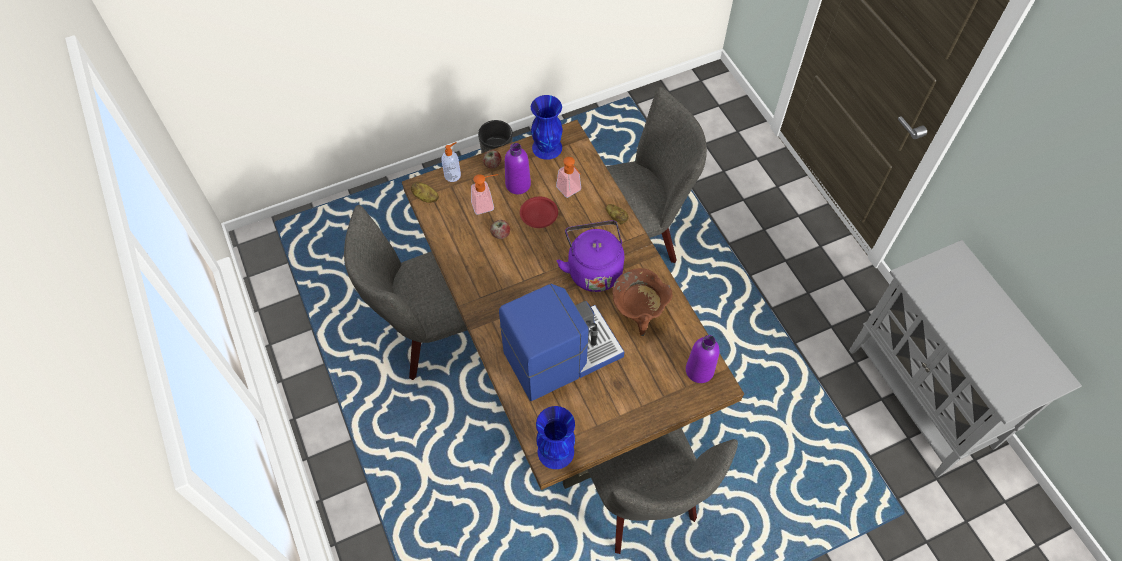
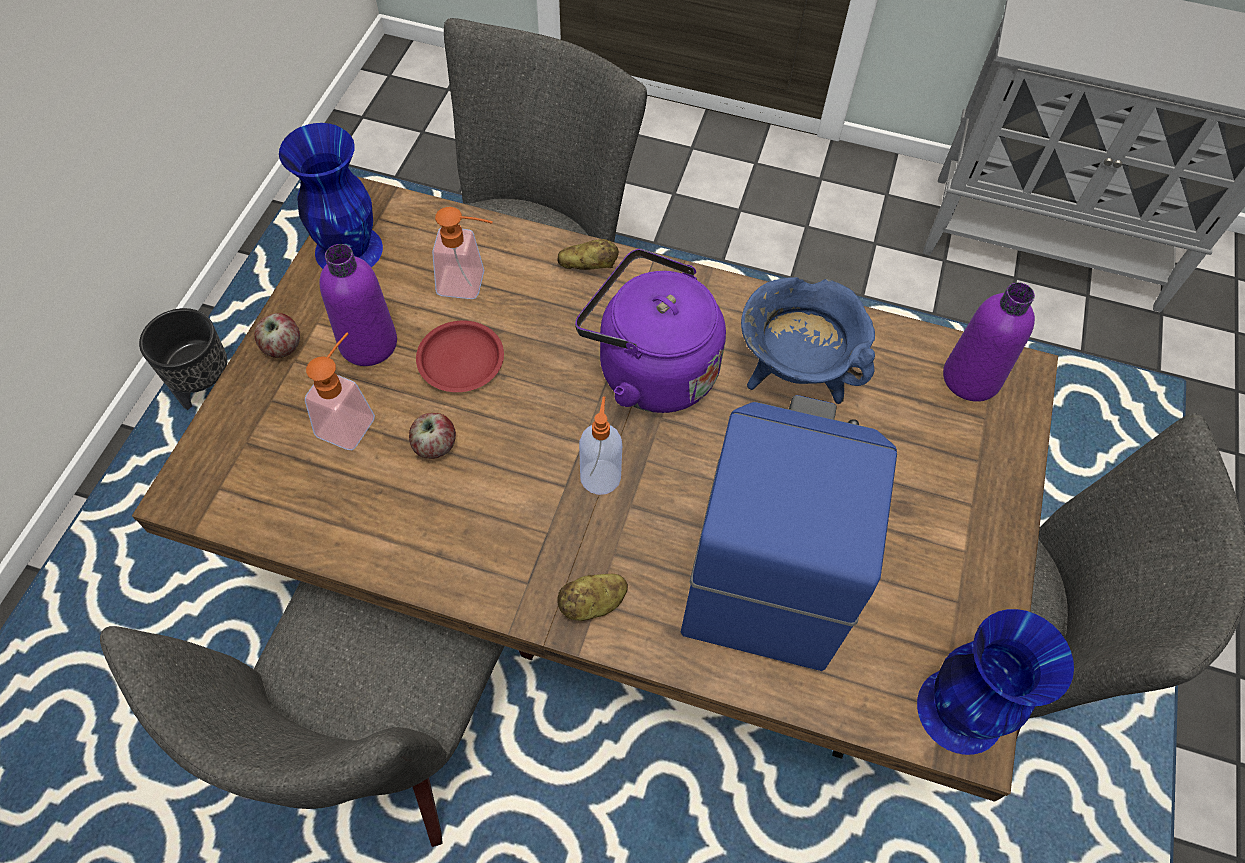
camera: 50 degrees left, 0 degrees up
(425, 197) = (216, 503): potato -> potato (593, 604)
(453, 175) = (228, 422): soap dispenser -> soap dispenser (600, 475)
(638, 313) = (794, 375): brown cooking pot -> blue cooking pot

